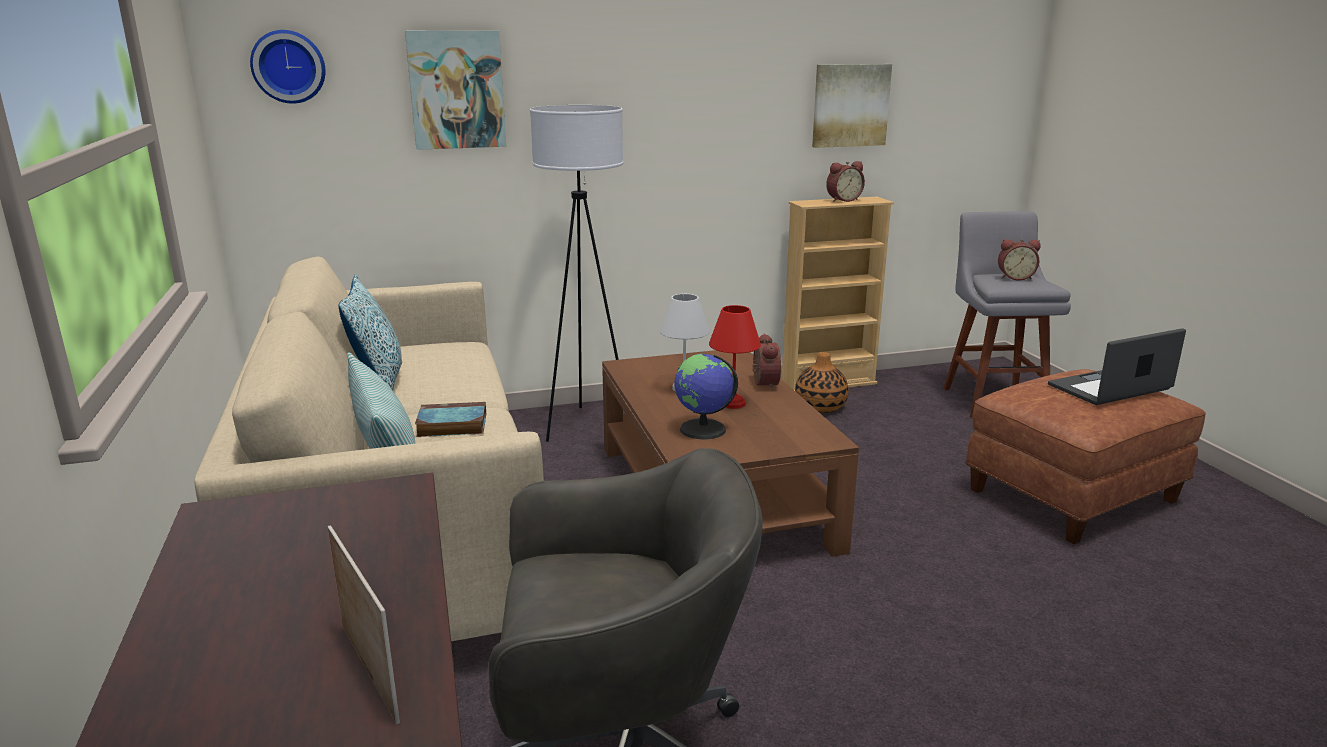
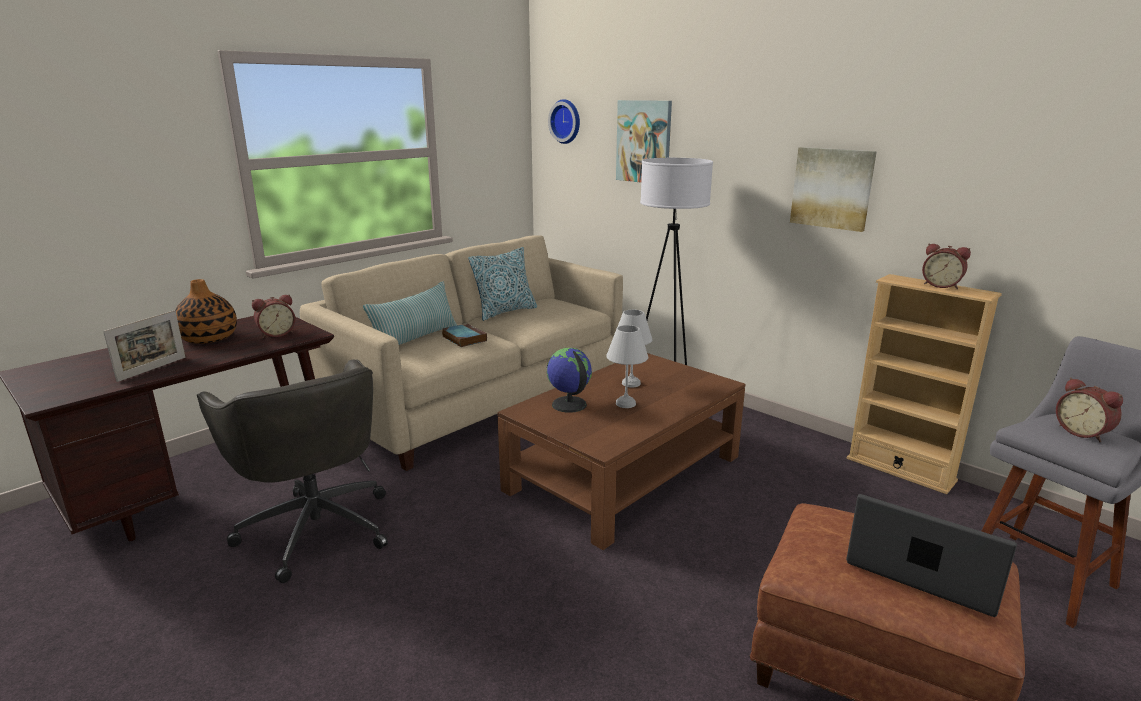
camera: 60 degrees right, 0 degrees up
(732, 403) = (626, 403): red table lamp -> white table lamp
(763, 384) = (678, 405): alarm clock -> alarm clock (276, 334)
(820, 406) = (843, 477): vase -> vase (209, 338)
(850, 105) = (981, 186): picture -> picture (832, 188)

